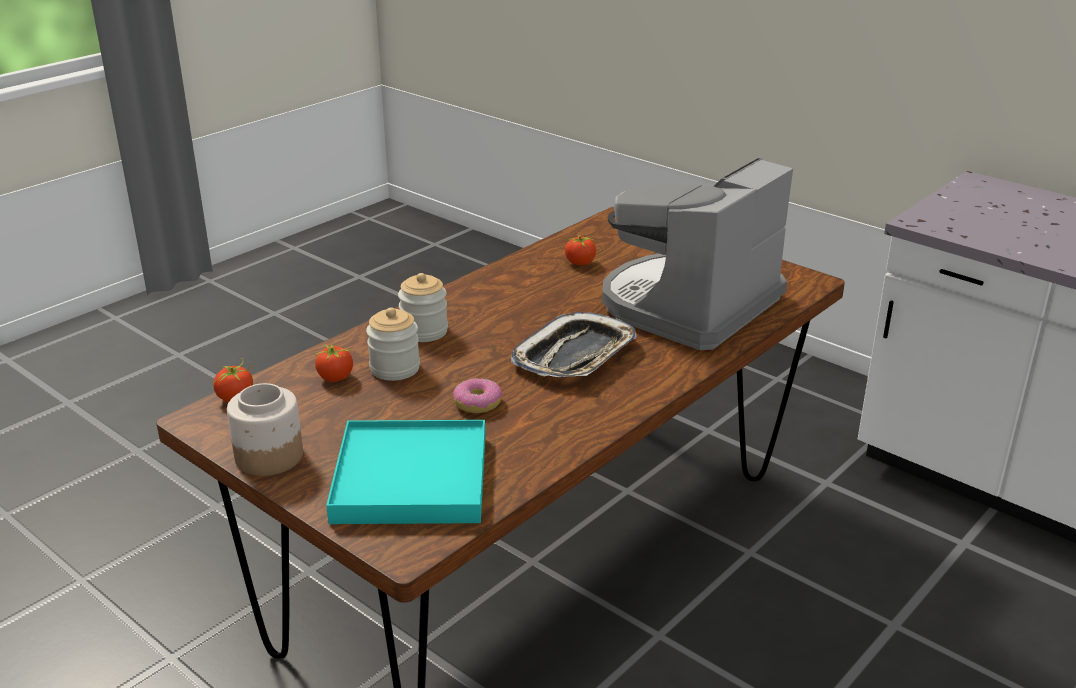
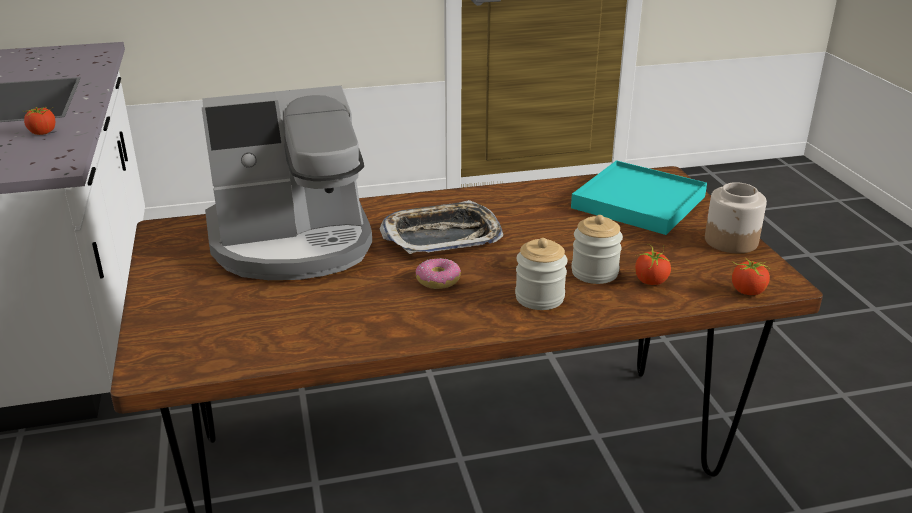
camera: 145 degrees left, 0 degrees up
(477, 403) = (554, 228): donut -> donut (438, 280)
(579, 263) = (300, 320): tomato -> tomato (43, 133)

